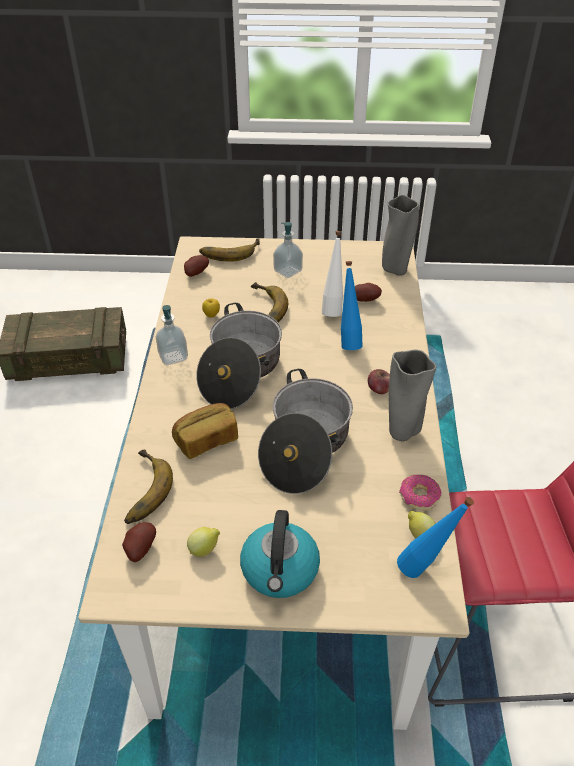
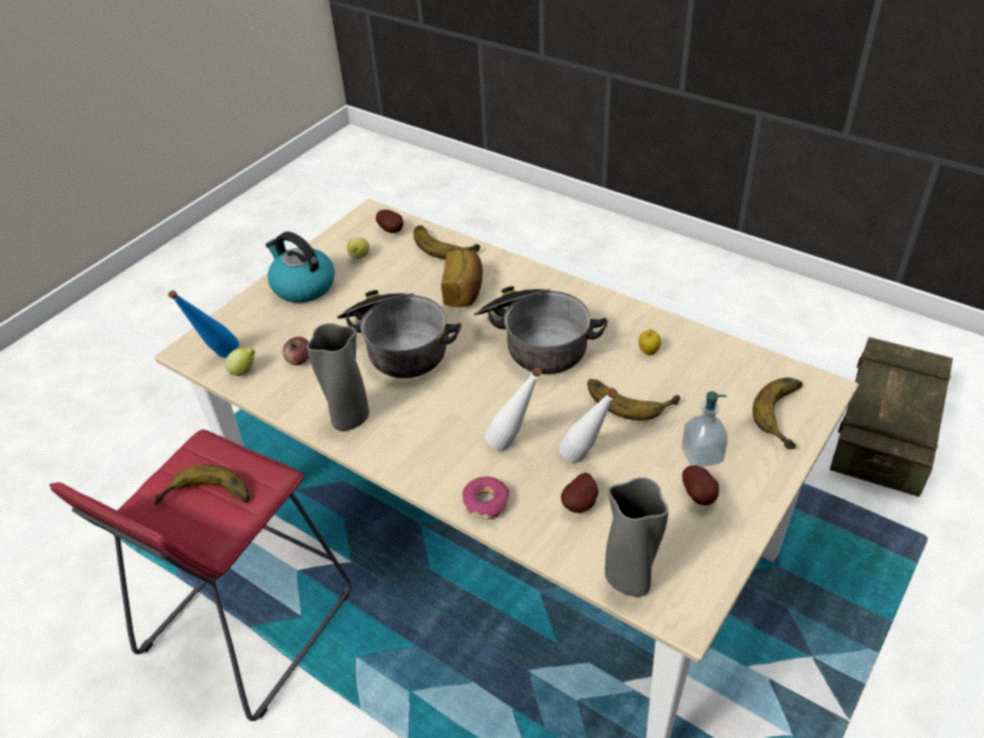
camera: 125 degrees right, 0 degrees up
(173, 357) = (596, 304): soap dispenser -> none
(195, 273) = (749, 367): potato -> potato (700, 495)
(348, 341) = (514, 446): blue bottle -> white bottle
(379, 389) = (418, 432): apple -> apple (299, 360)
(419, 496) = (275, 390): donut -> donut (486, 502)
(517, 530) = (206, 499): none -> banana

